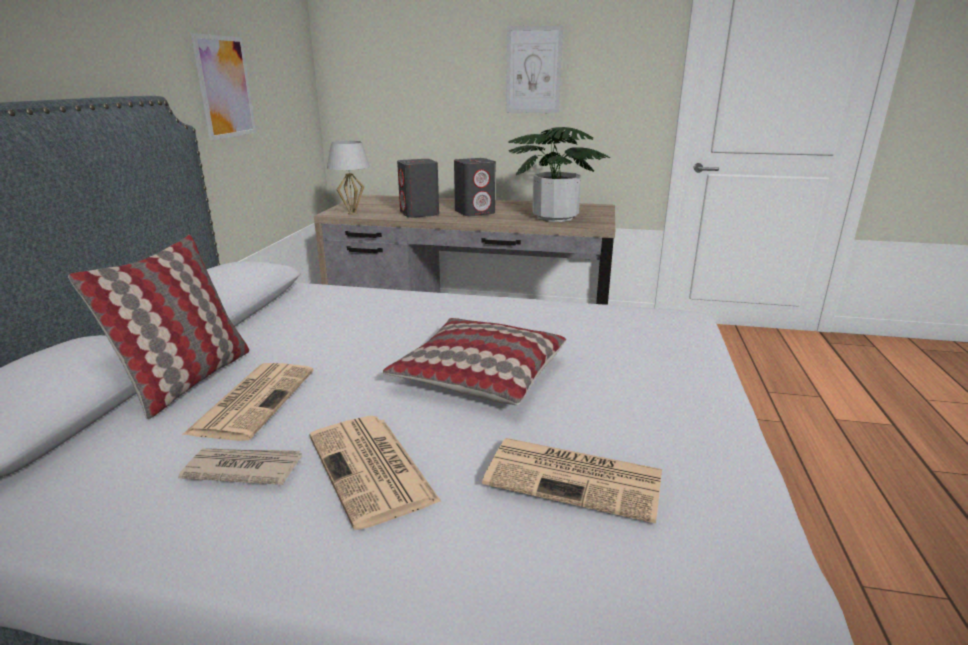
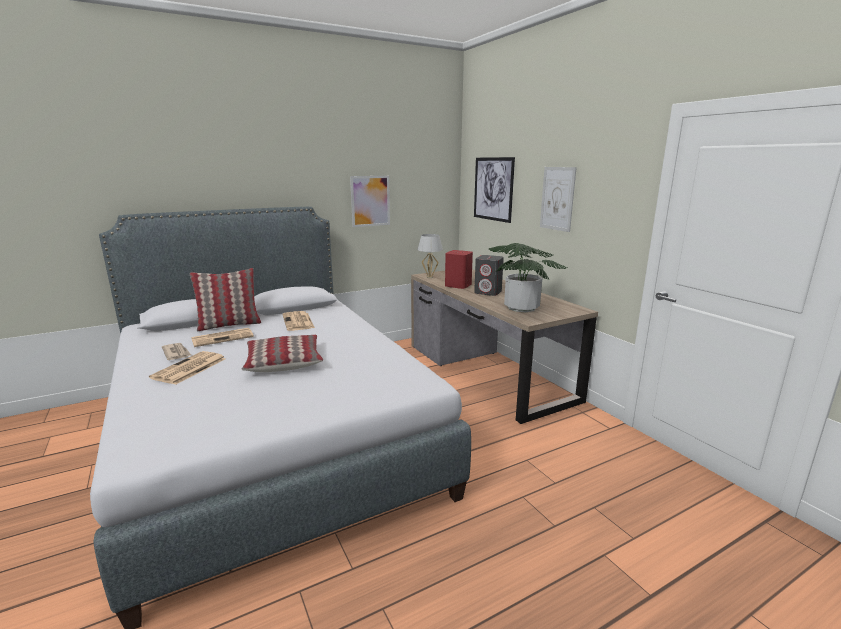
camera: 50 degrees right, 5 degrees down
(400, 64) = (493, 189): none -> picture
(419, 214) = (458, 285): grey speaker -> red speaker
(576, 478) = (204, 400): newspaper -> newspaper (298, 322)

